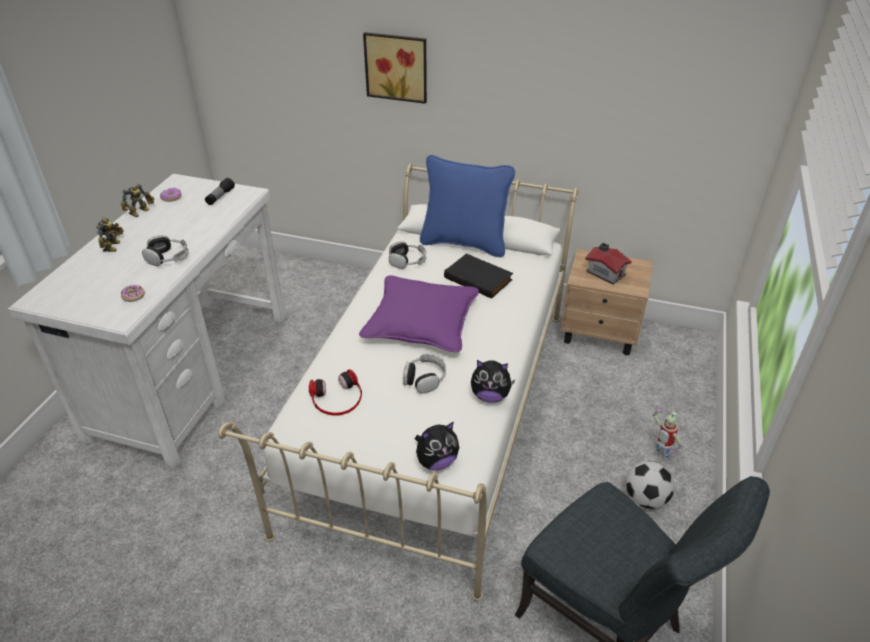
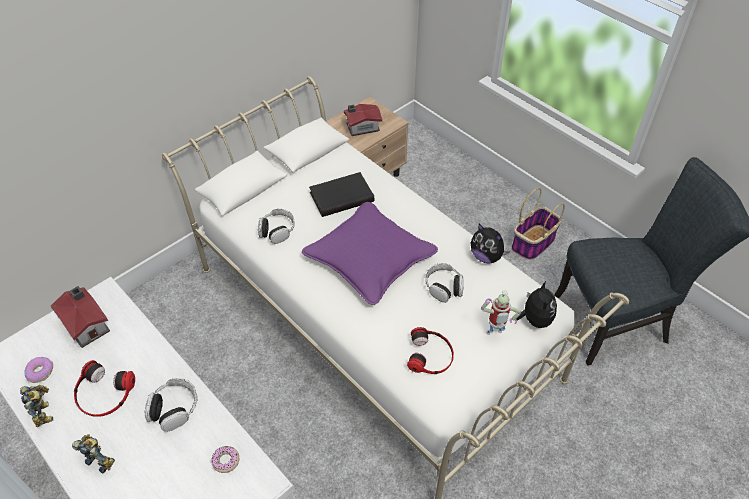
camera: 60 degrees left, 10 degrees up
(166, 226) = (103, 393): none -> headphones
(220, 197) = (87, 324): flashlight -> toy house
(397, 66) = (115, 66): picture -> none
(464, 243) = (282, 182): blue pillow -> none
(490, 396) = (486, 256): plush toy -> plush toy turned 90 degrees clockwise
(645, 498) = (533, 243): football -> basket
(660, 456) = (503, 215): toy robot -> toy robot (494, 334)

